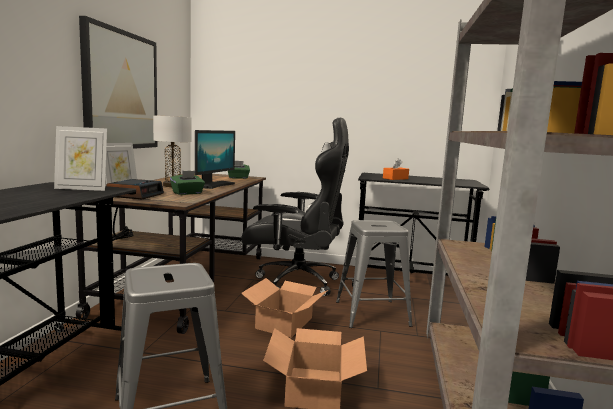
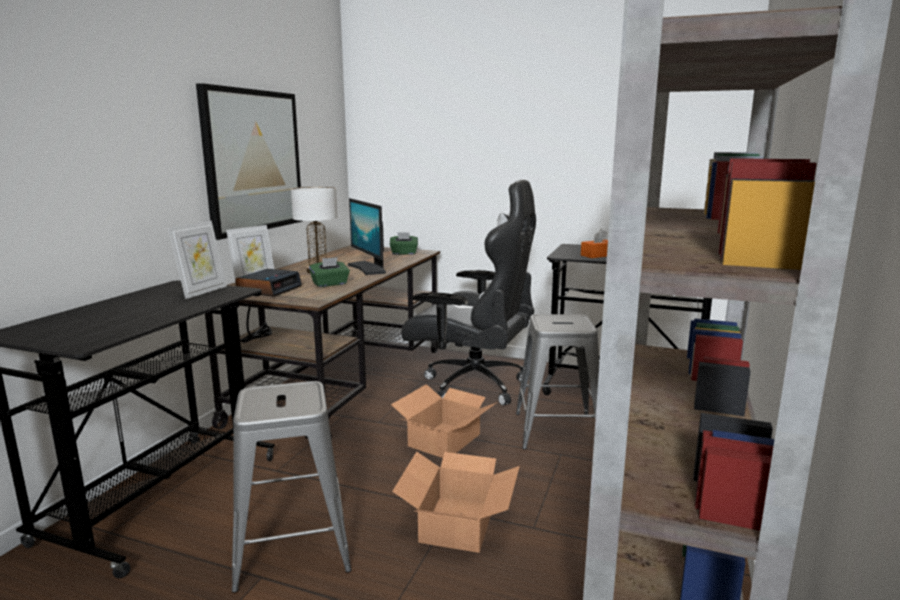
camera: 10 degrees right, 5 degrees up
(82, 189) = (202, 292): picture frame -> picture frame turned 75 degrees counterclockwise
(214, 185) = (368, 268): monitor -> monitor turned 120 degrees clockwise

